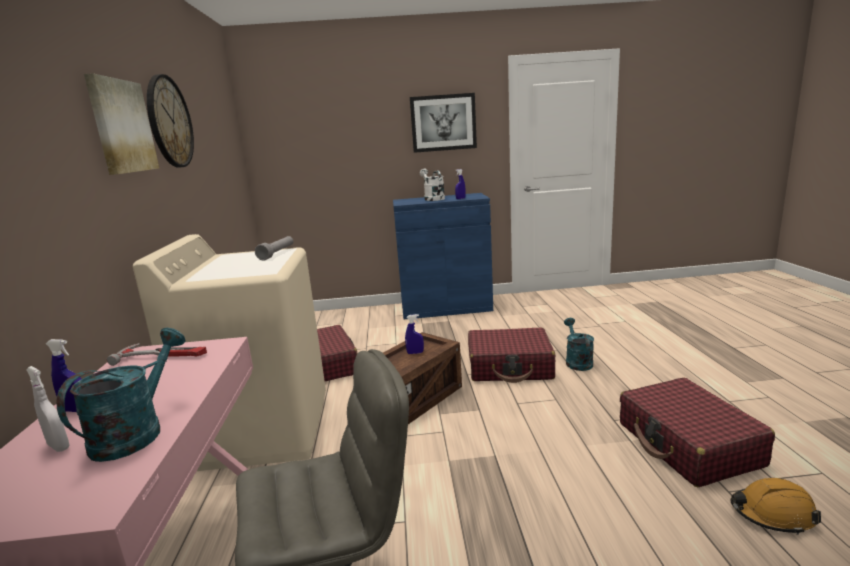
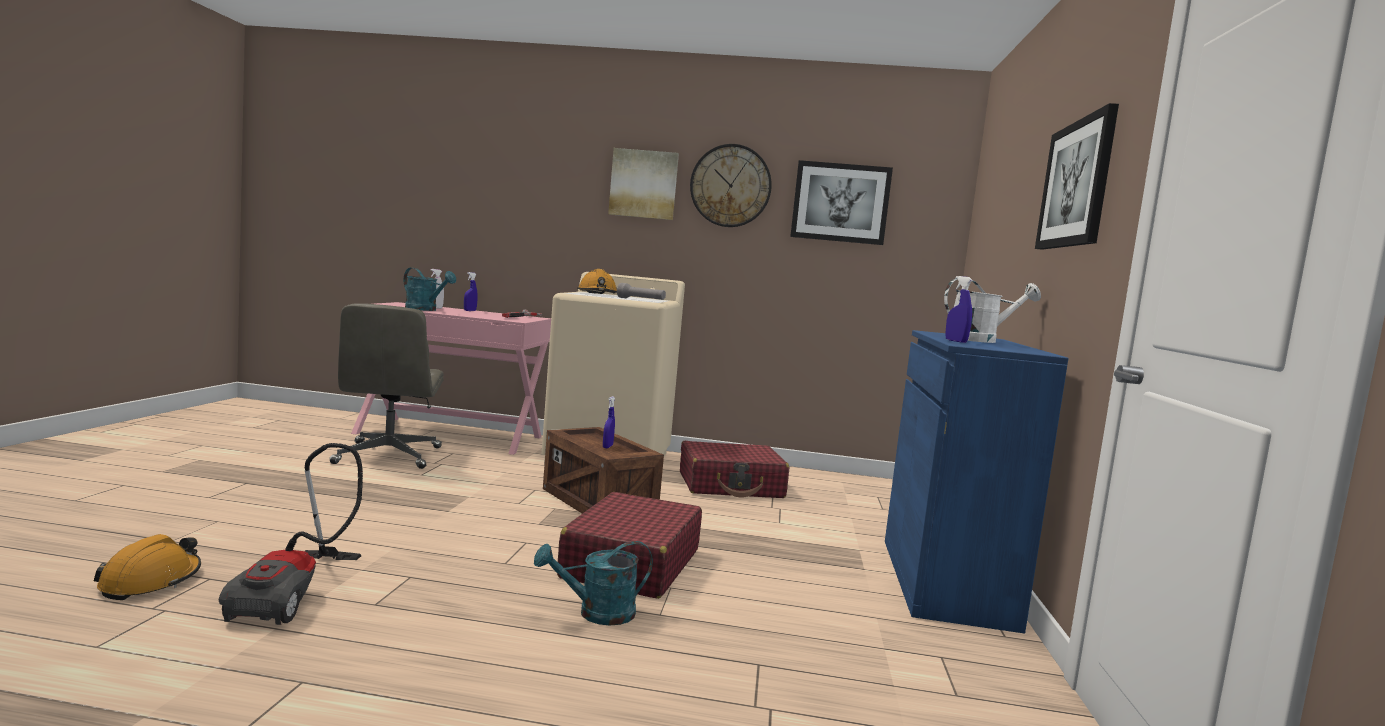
camera: 100 degrees right, 10 degrees down
(211, 132) = (840, 203): none -> picture
(234, 270) = (597, 294): none -> orange hard hat
(577, 361) = (596, 614): turquoise watering can -> turquoise watering can turned 150 degrees clockwise
(688, 444) = (296, 595): red suitcase -> vacuum cleaner

